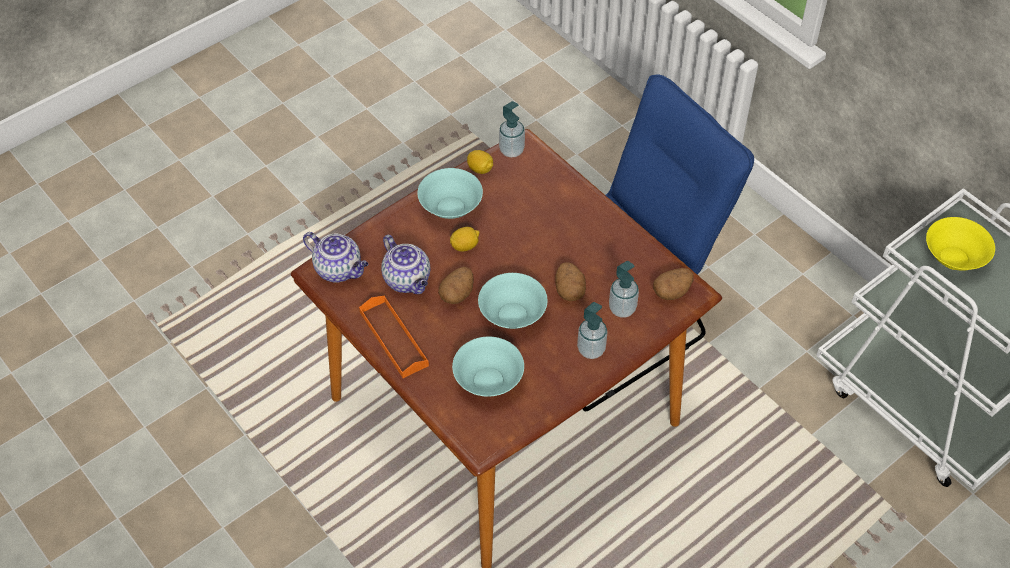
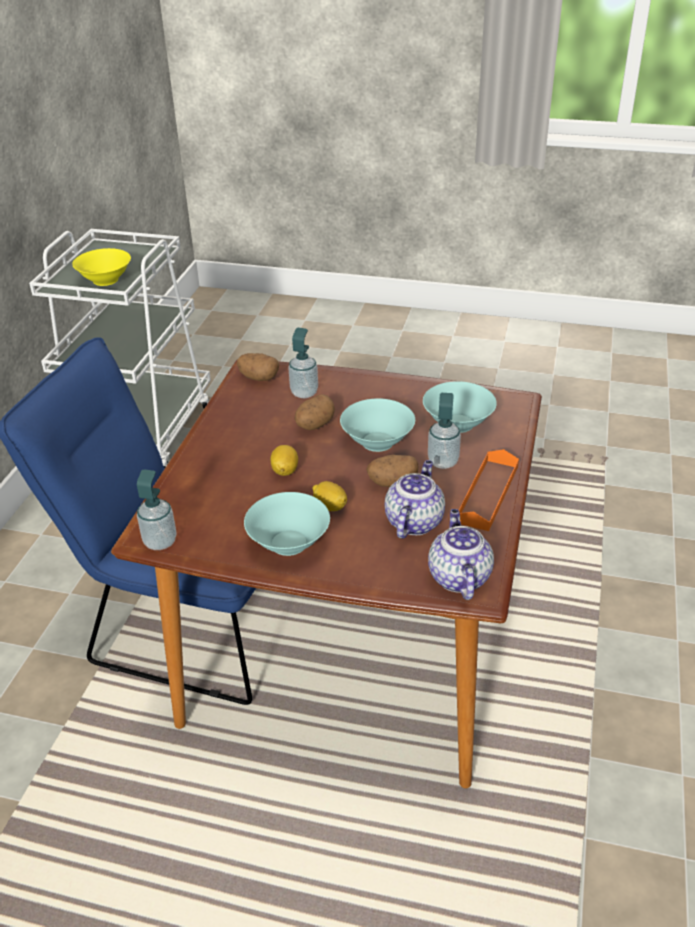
camera: 125 degrees left, 15 degrees down
(480, 169) = (210, 550): lemon -> lemon (285, 470)
(591, 349) = (364, 390): soap dispenser -> soap dispenser (443, 462)

